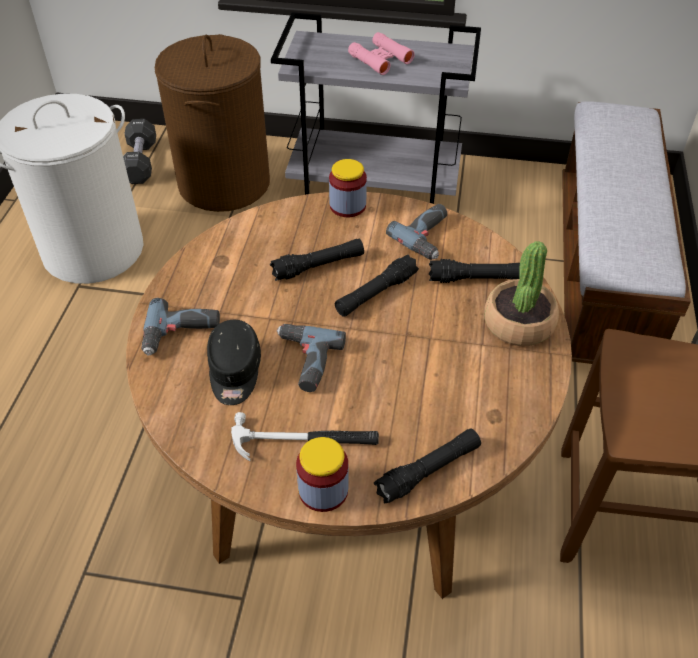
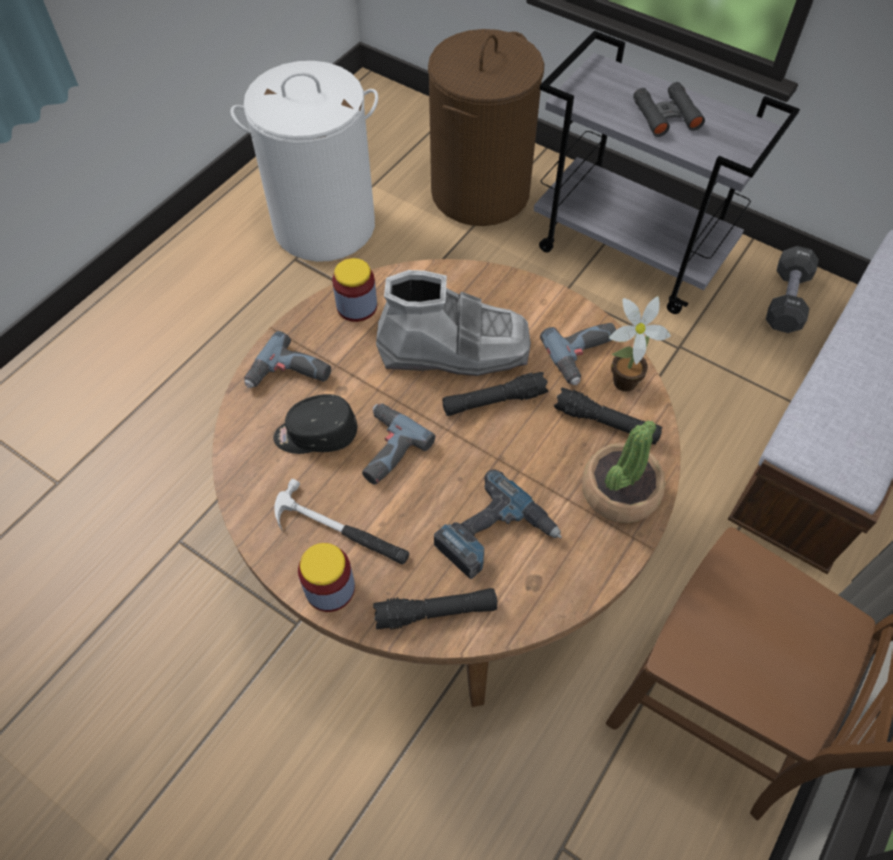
camera: 25 degrees right, 10 degrees up
(140, 162) = (410, 143): black dumbbell -> black dumbbell (786, 300)
(234, 372) = (316, 434): black cap -> black cap turned 60 degrees clockwise
(318, 266) = (454, 349): black flashlight -> grey boot
(347, 206) = (521, 290): jar -> jar (357, 306)
(380, 59) = (666, 115): pink binoculars -> black binoculars
(440, 393) = (495, 535): none -> power drill
(469, 247) = (620, 383): none -> potted plant

